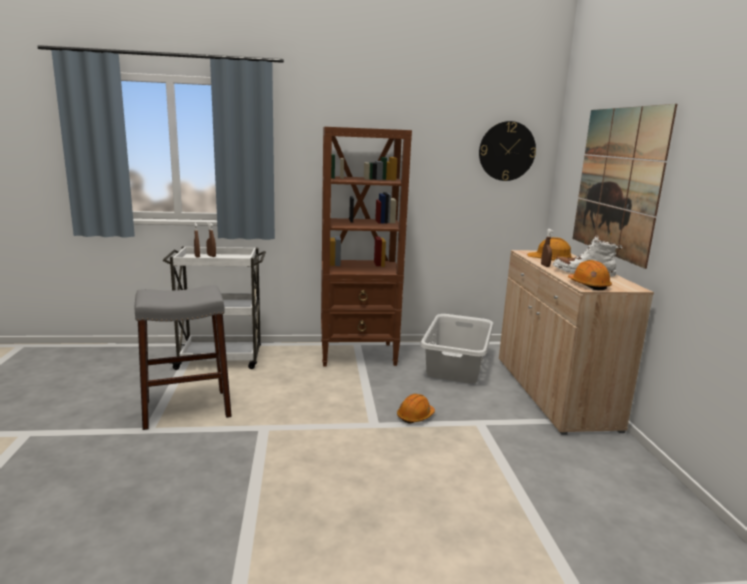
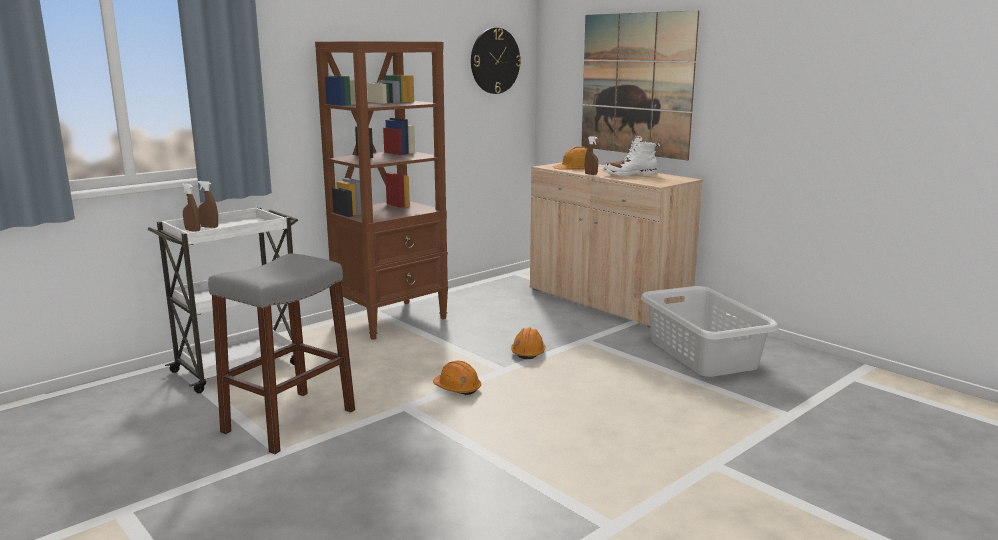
camera: 35 degrees left, 0 degrees up
(455, 365) = (498, 303): grey laundry basket -> grey laundry basket (701, 354)
(588, 285) = (655, 182): orange hard hat -> orange hard hat (457, 388)

